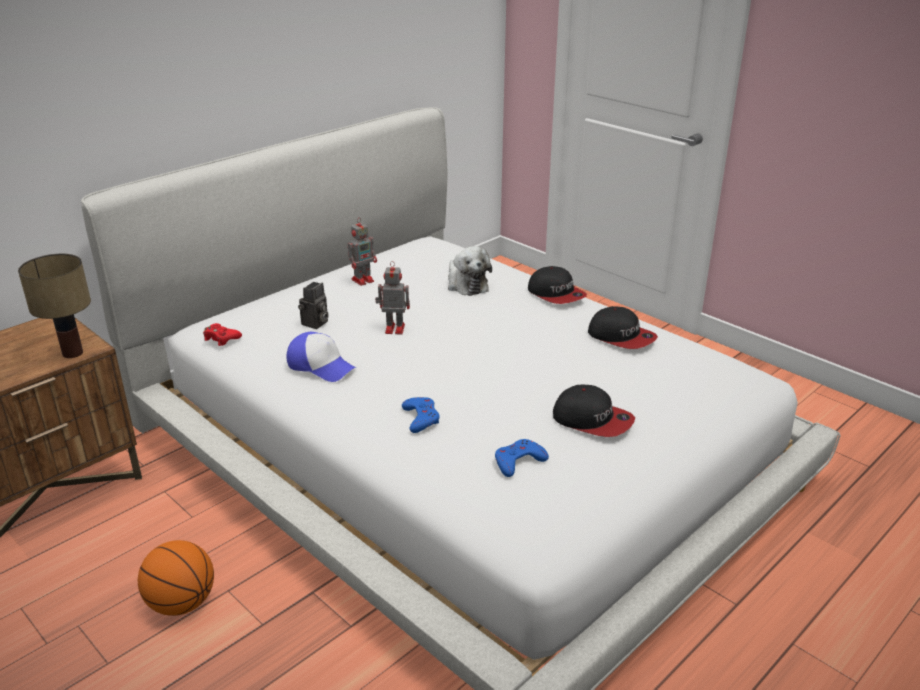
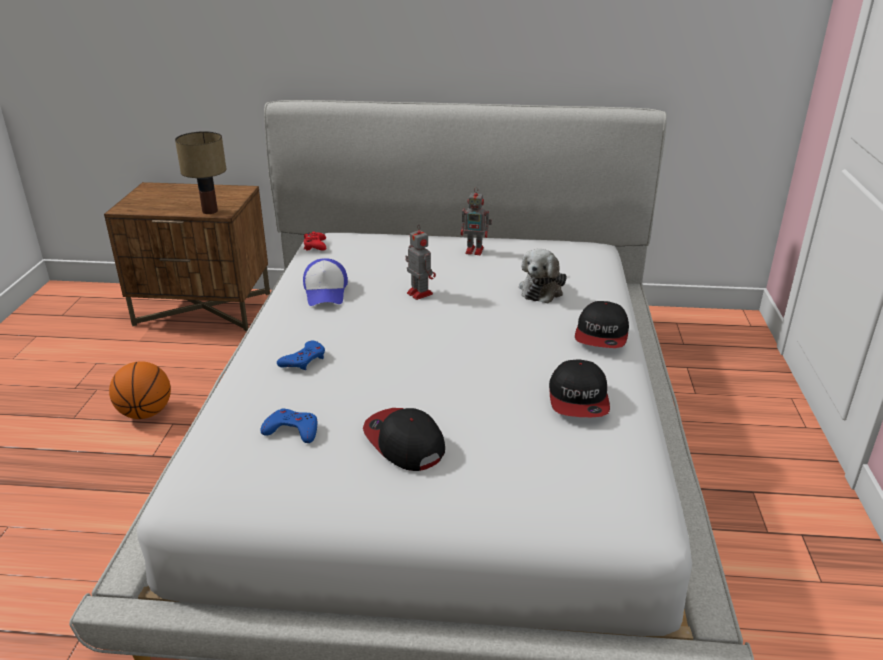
camera: 50 degrees right, 0 degrees up
(315, 324) = (380, 264): camera -> none
(592, 420) = (403, 442): cap -> cap turned 150 degrees clockwise

